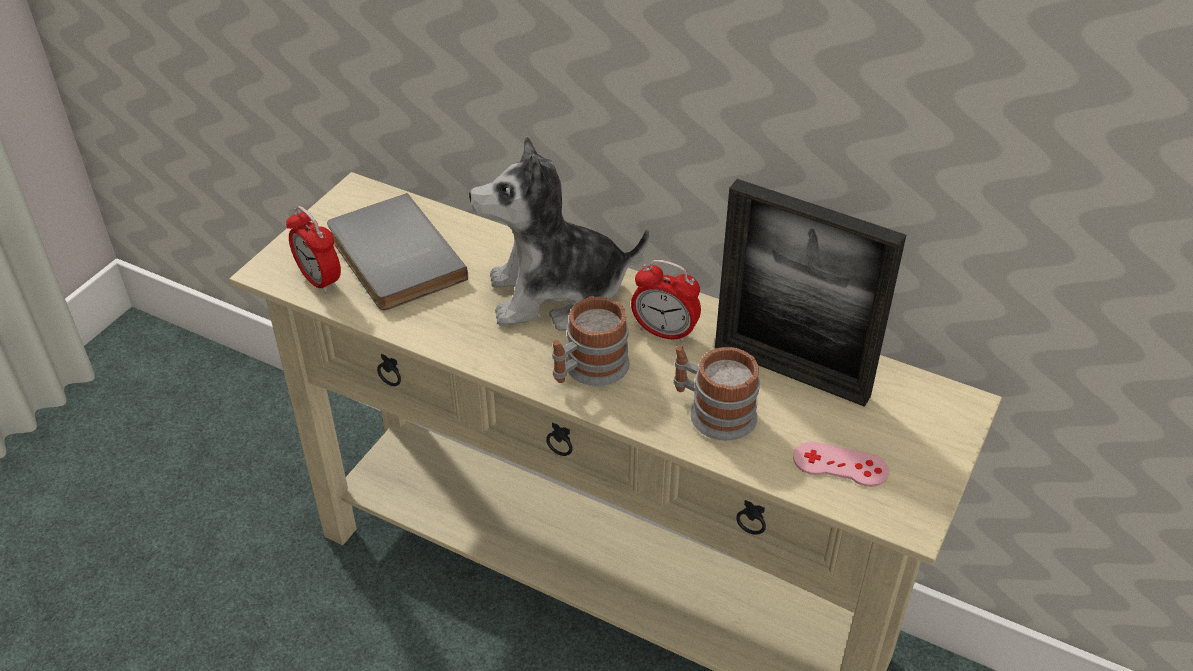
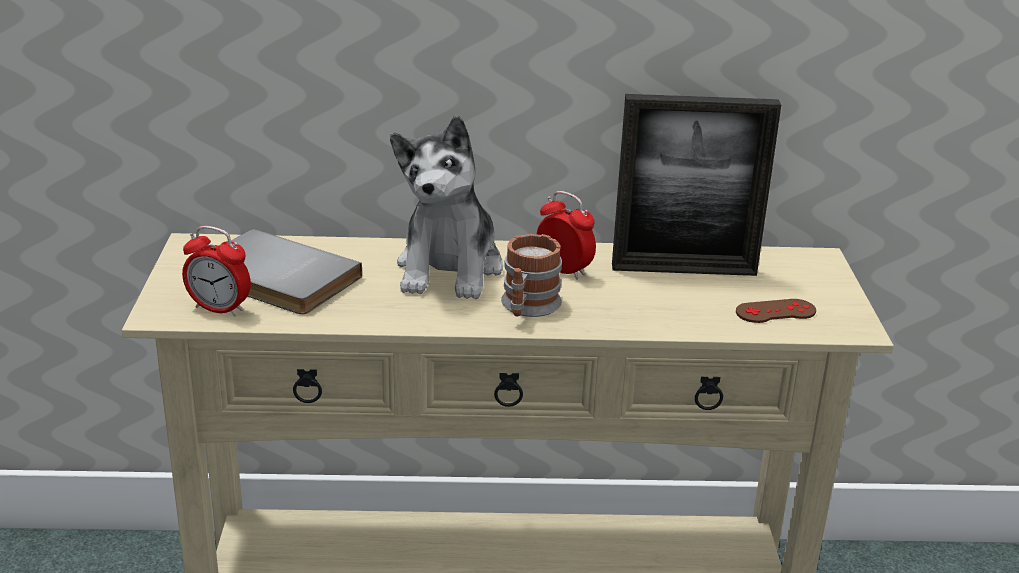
camera: 30 degrees left, 15 degrees down
(556, 295) = (450, 269): plush toy -> plush toy turned 45 degrees counterclockwise
(664, 332) = (563, 270): alarm clock -> alarm clock turned 135 degrees counterclockwise
(712, 412) = (652, 307): mug -> none
(840, 465) = (775, 311): pink game controller -> brown game controller

